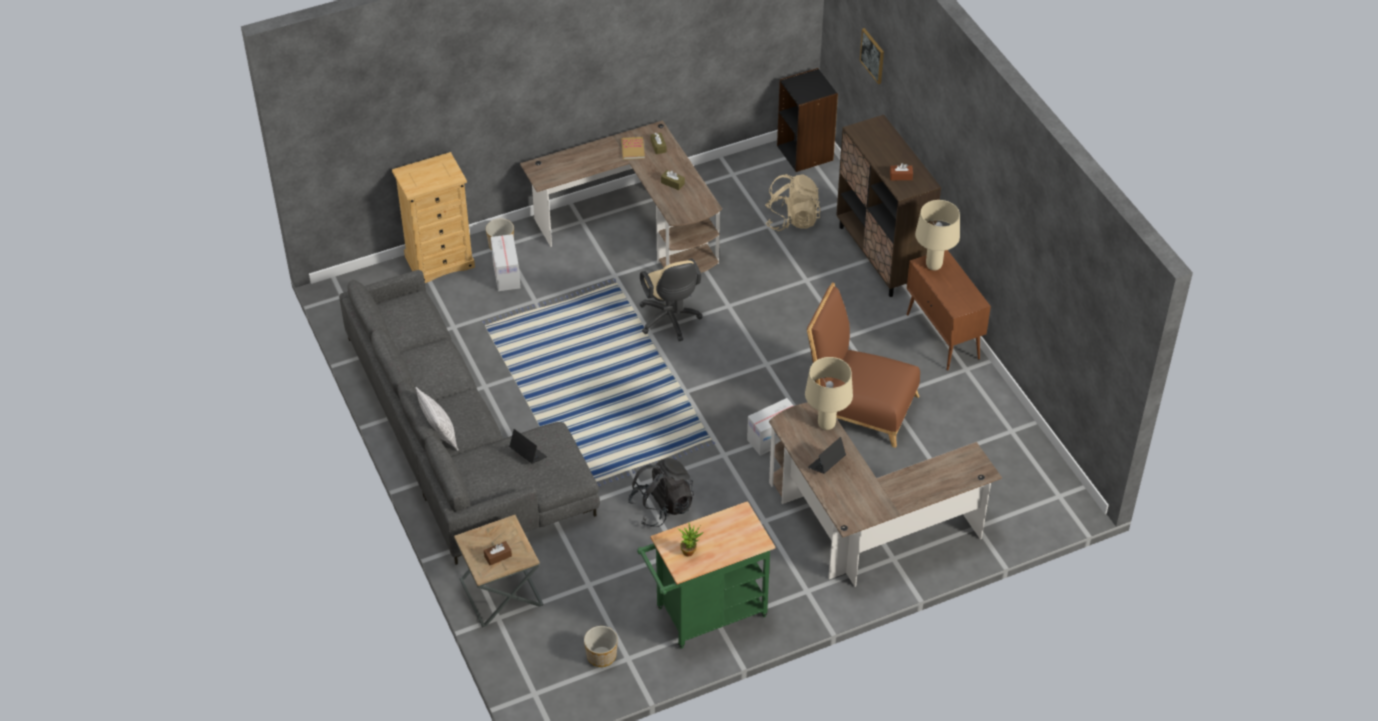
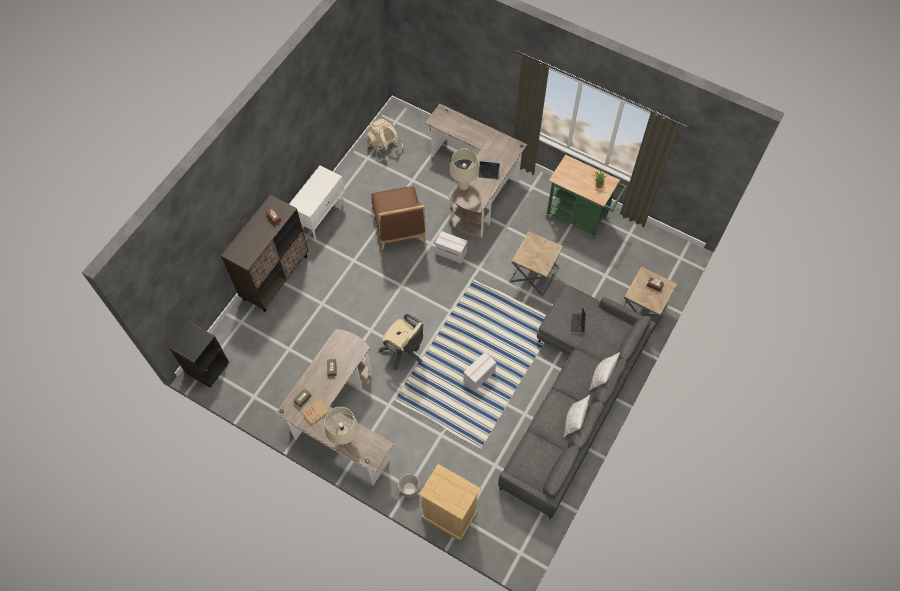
camera: 125 degrees left, 15 degrees up
(414, 376) = (573, 422): none -> pillow
(506, 274) = (431, 467): cardboard box -> cardboard box (479, 376)
(601, 655) = (637, 245): planter -> none
(662, 507) = (534, 274): black backpack -> brown side table
(670, 321) = (404, 351): beige office chair -> beige office chair turned 90 degrees clockwise
(792, 219) = (275, 339): beige backpack -> beige backpack (385, 147)
(872, 55) = (193, 257): picture -> none
(934, 266) = (306, 204): beige table lamp -> beige table lamp (344, 438)
(943, 337) = (321, 217): brown cabinet -> white cabinet

